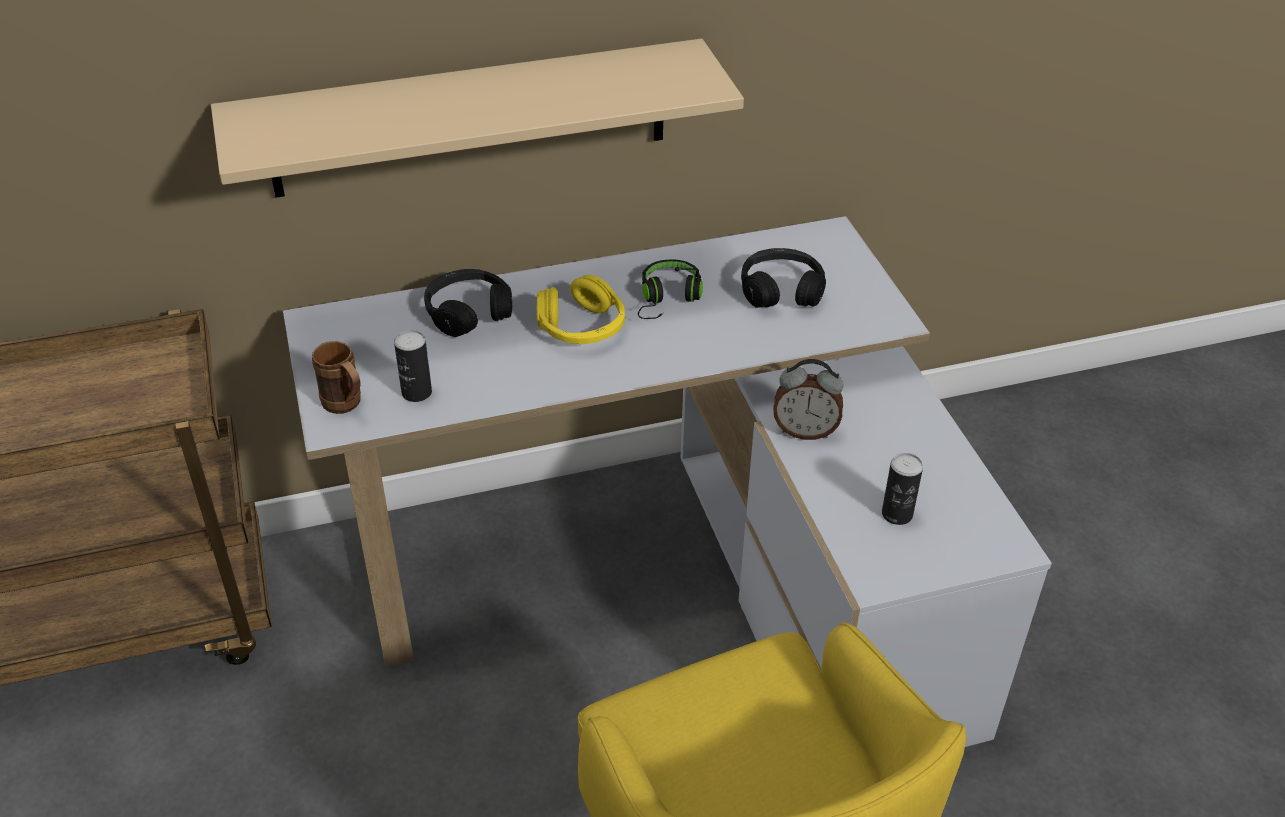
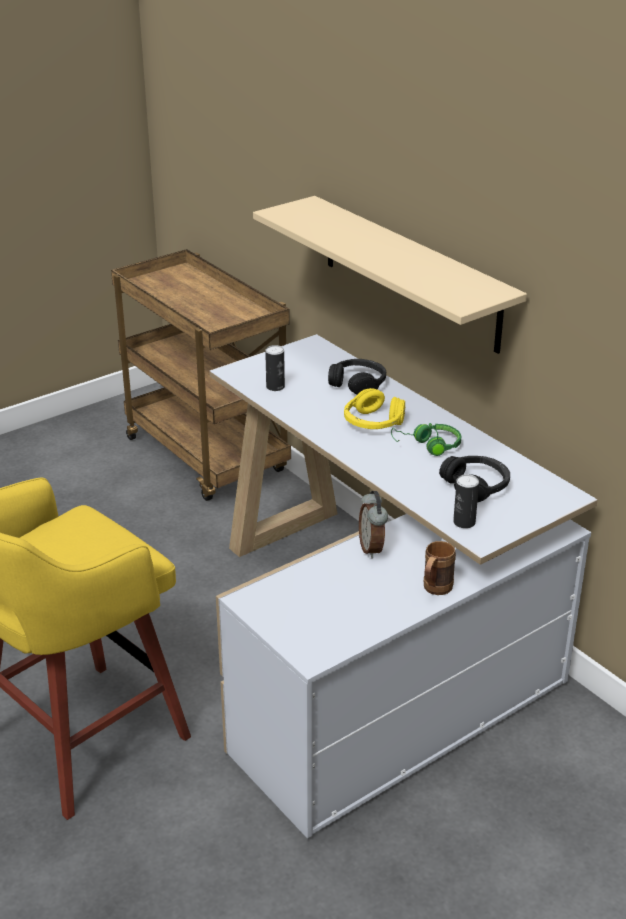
camera: 70 degrees right, 10 degrees down
(346, 406) = (250, 371): brown mug -> brown mug (434, 590)
(668, 298) = (428, 446): black headphones -> green headphones
(897, 514) = (314, 600): can -> can (464, 522)

